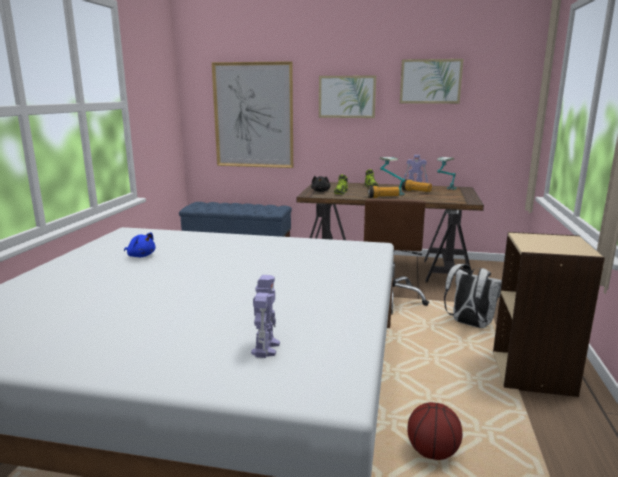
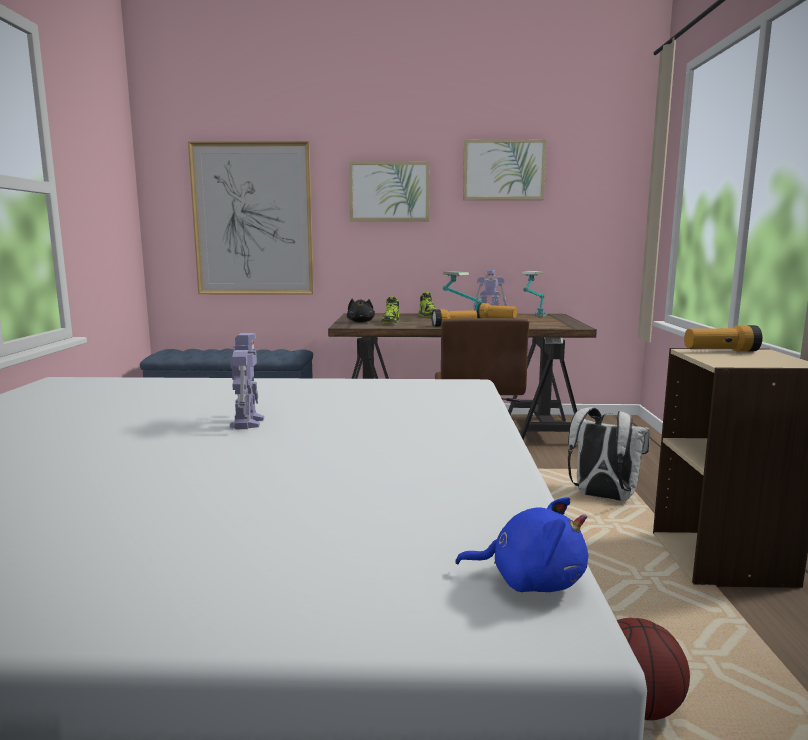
camera: 10 degrees left, 5 degrees down
(141, 256) = (85, 412): blue plush toy -> blue plush toy (530, 580)
(266, 348) = (362, 540): toy robot -> toy robot (247, 422)
(540, 236) = (720, 351): none -> flashlight

